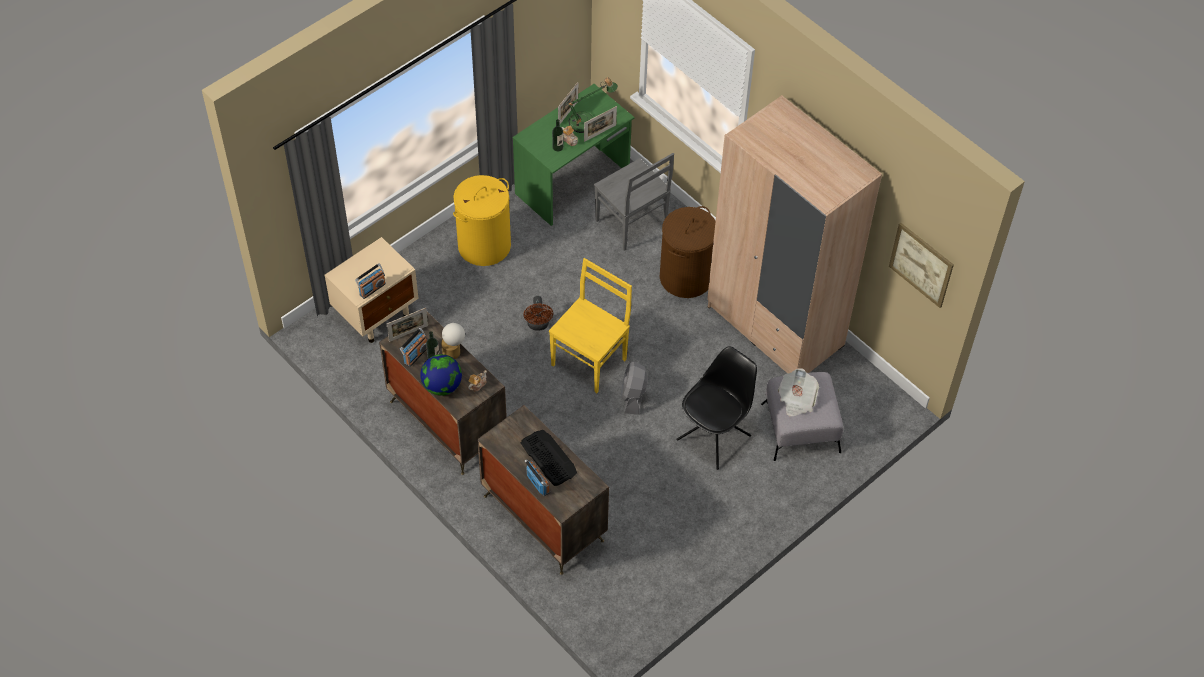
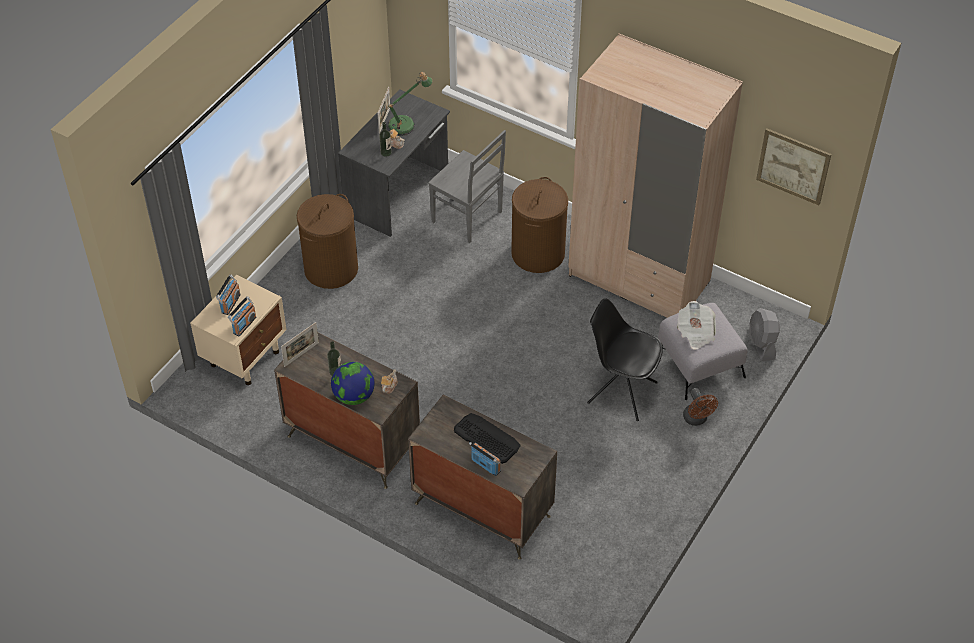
camera: 15 degrees left, 5 degrees down
(415, 355) = (316, 373): radio -> radio (230, 303)
(454, 351) = (354, 361): table lamp -> none
(484, 245) = (331, 269): yellow laundry basket -> brown laundry basket
(538, 325) = (411, 330): brown fan -> brown fan (697, 419)
(573, 183) = (398, 193): green desk -> grey desk
(590, 361) = (474, 351): yellow chair -> none
(600, 133) = (422, 131): picture frame -> none
(633, 396) = (528, 373): grey fan -> grey fan (762, 344)
(715, 437) = (621, 392): black chair -> black chair turned 90 degrees counterclockwise

